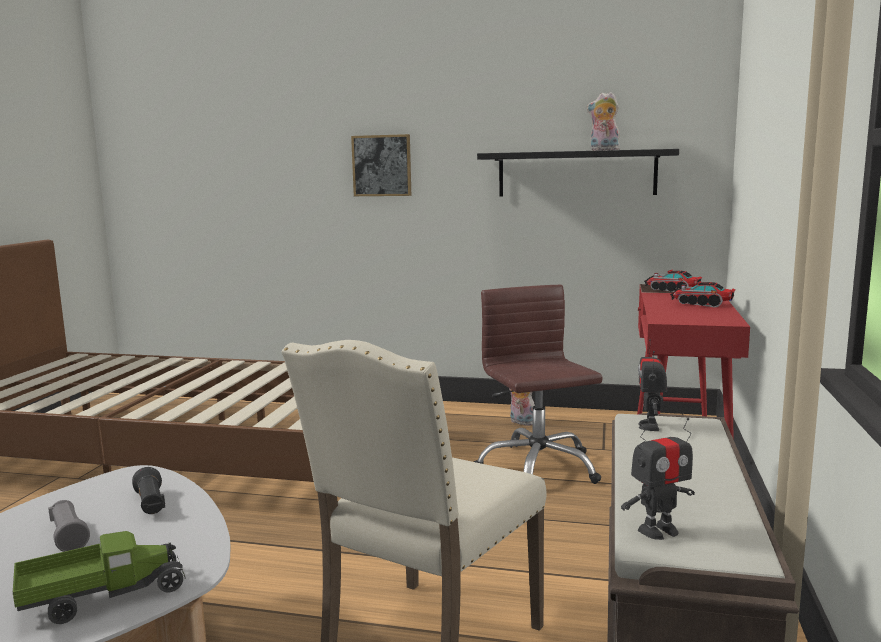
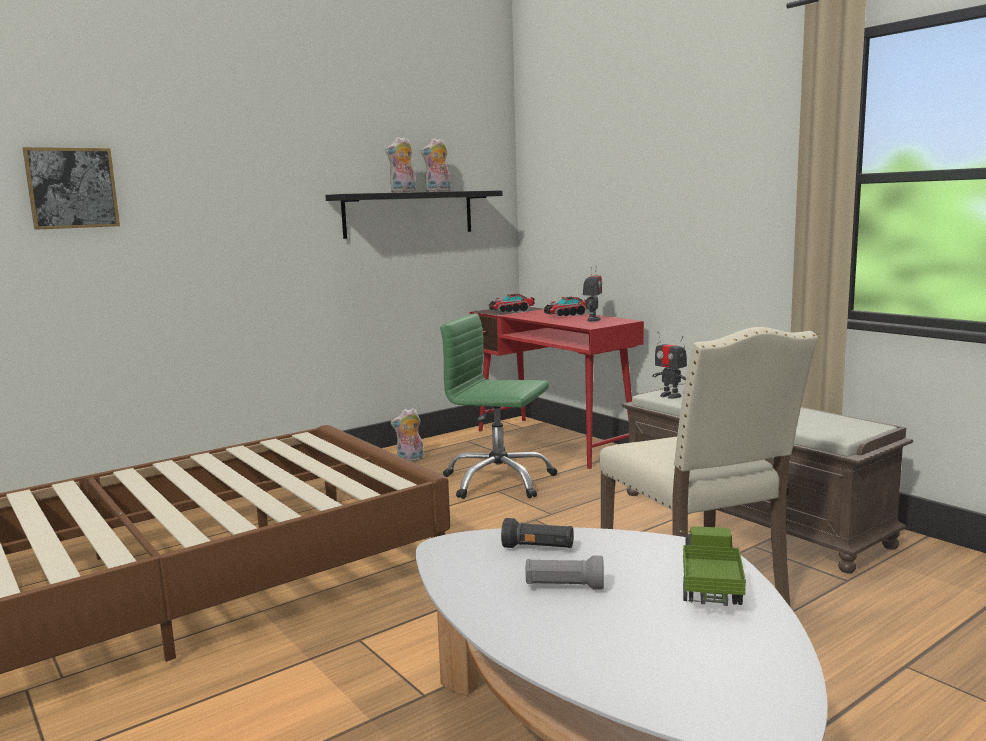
camera: 50 degrees left, 0 degrees up
(382, 165) = (214, 208): picture -> picture (72, 188)
(537, 468) = (498, 481): brown office chair -> green office chair
(555, 151) = (403, 192): none -> plush toy
(658, 530) = (823, 430): toy robot -> toy robot (593, 320)

